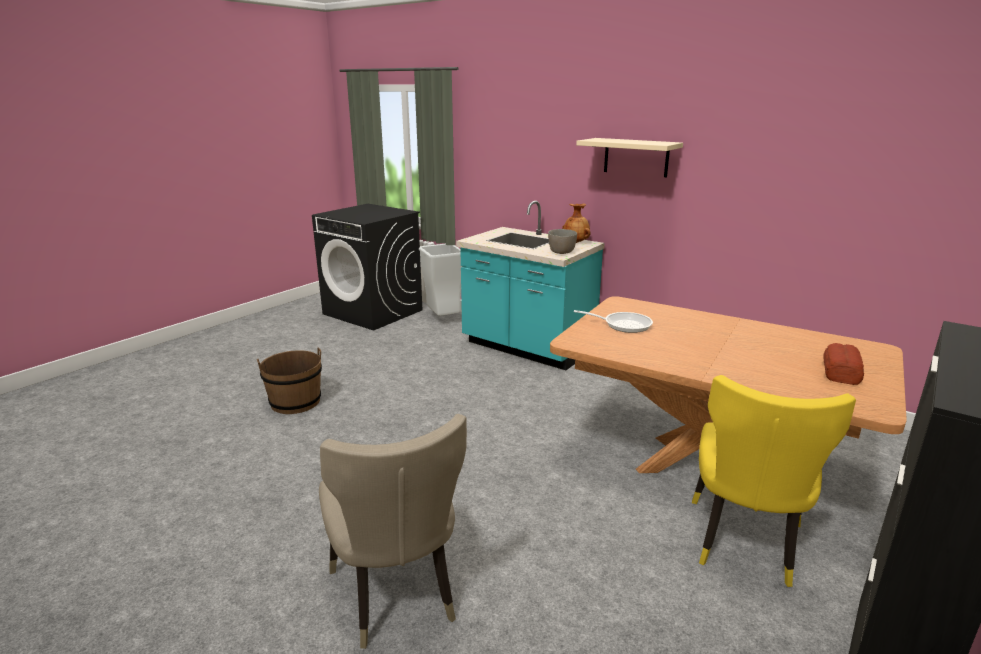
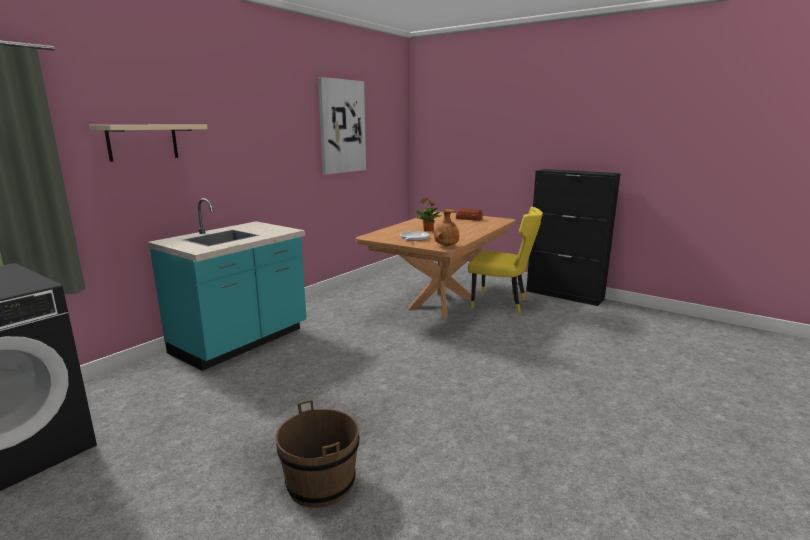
camera: 90 degrees left, 5 degrees down
(397, 596) = (591, 386): beige chair -> none
(444, 319) = (111, 388): grey trash can -> none
(561, 252) = (279, 229): grey bowl -> none
(576, 242) = (248, 226): brown vase -> brown vase (445, 246)
(636, 157) = (265, 145): beige shelf -> beige shelf (142, 142)
(692, 335) = (428, 230): none -> potted plant
(787, 143) = (342, 126): none -> picture

